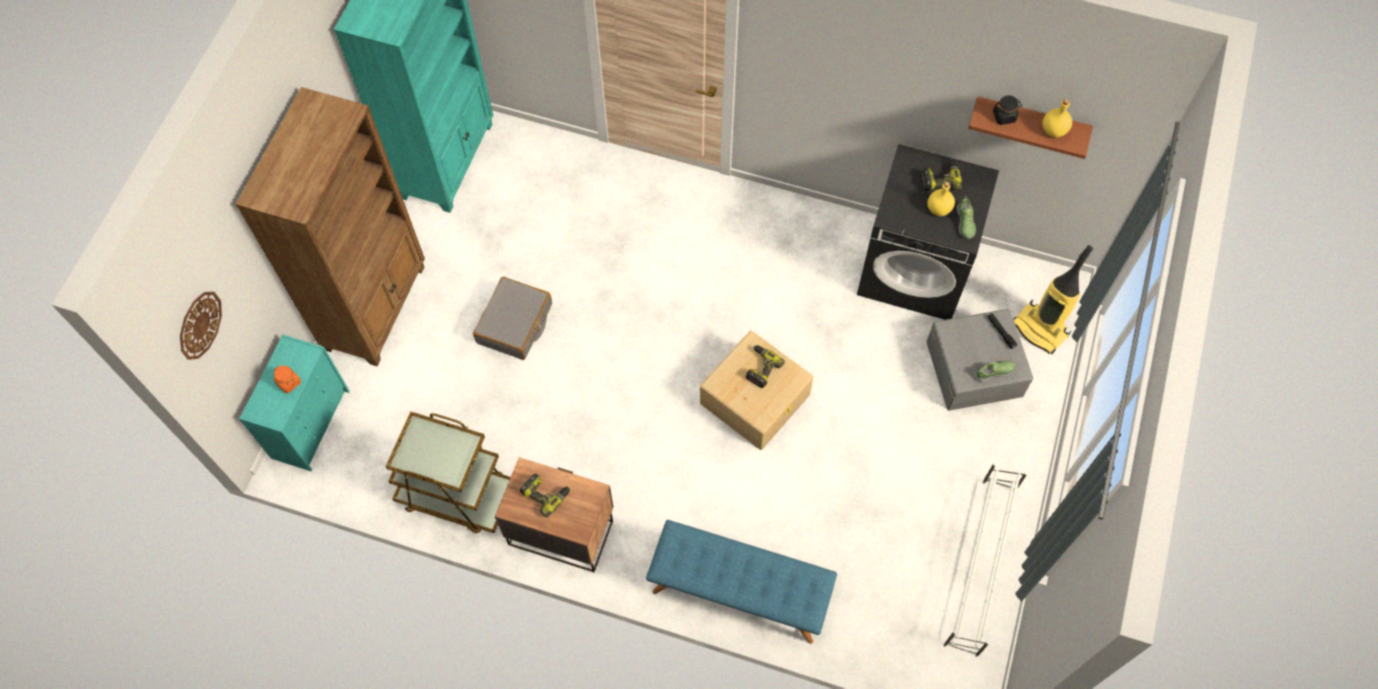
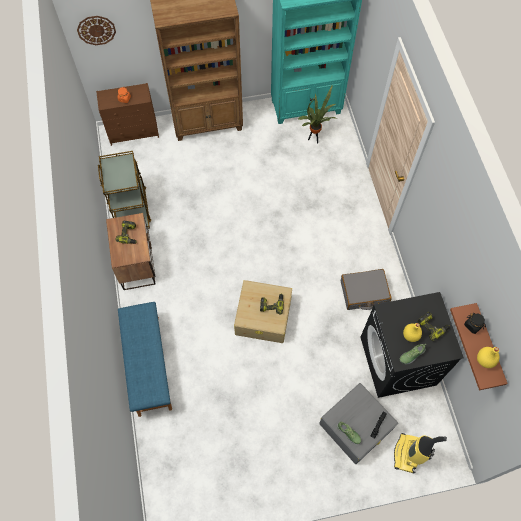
camera: 60 degrees right, 0 degrees up
(311, 423) = (134, 132): turquoise dresser -> brown dresser
(511, 180) = (314, 139): none -> potted plant
(515, 324) = (236, 184): grey suitcase -> grey suitcase (364, 293)
(979, 566) = (231, 488): white shoe rack -> none

